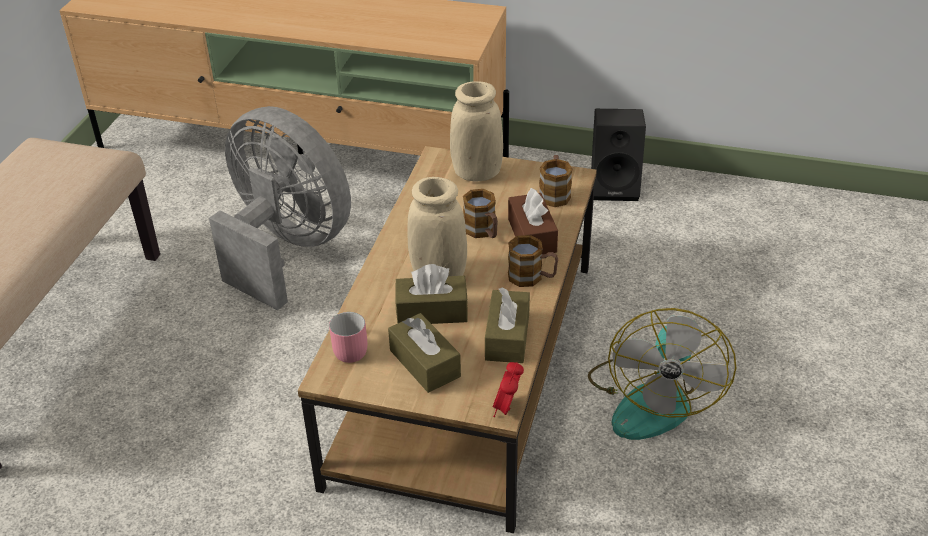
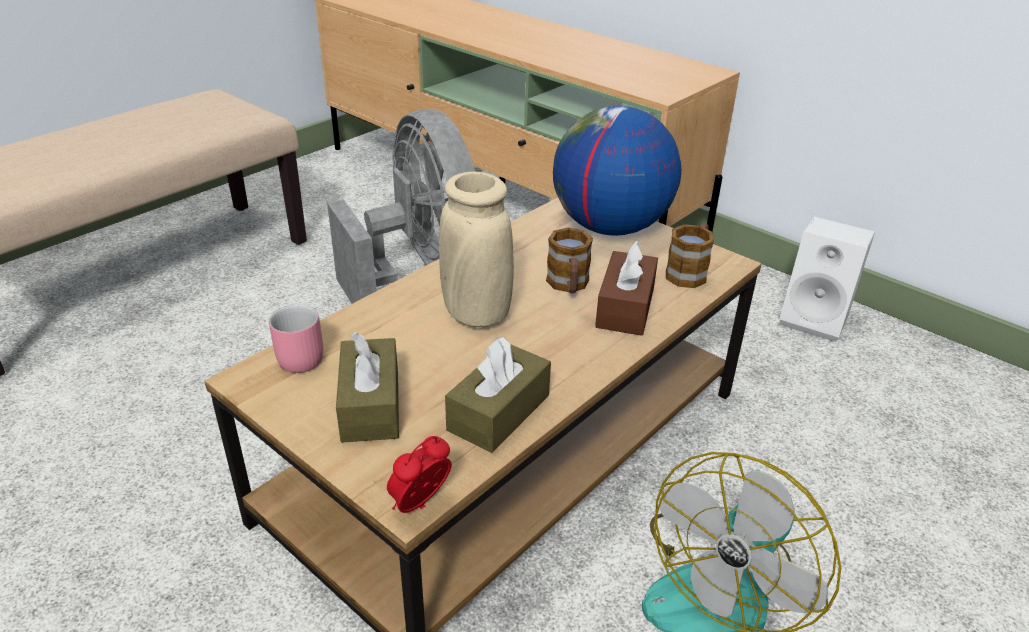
camera: 25 degrees right, 5 degrees down
(432, 311) = (433, 349): brown tissue box -> none
(476, 173) = (610, 227): beige vase -> globe
(532, 277) = (588, 353): mug -> none
(615, 187) = (816, 319): black speaker -> white speaker

